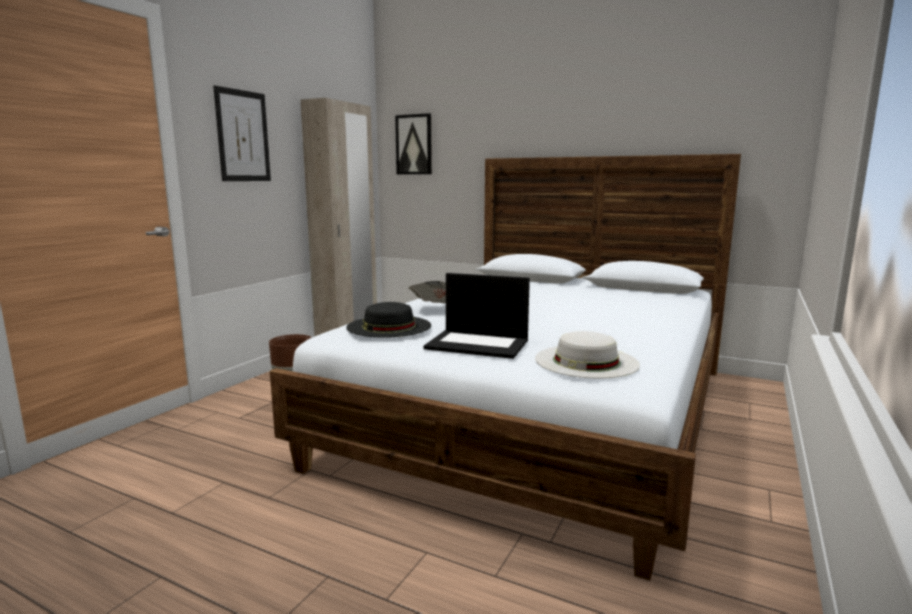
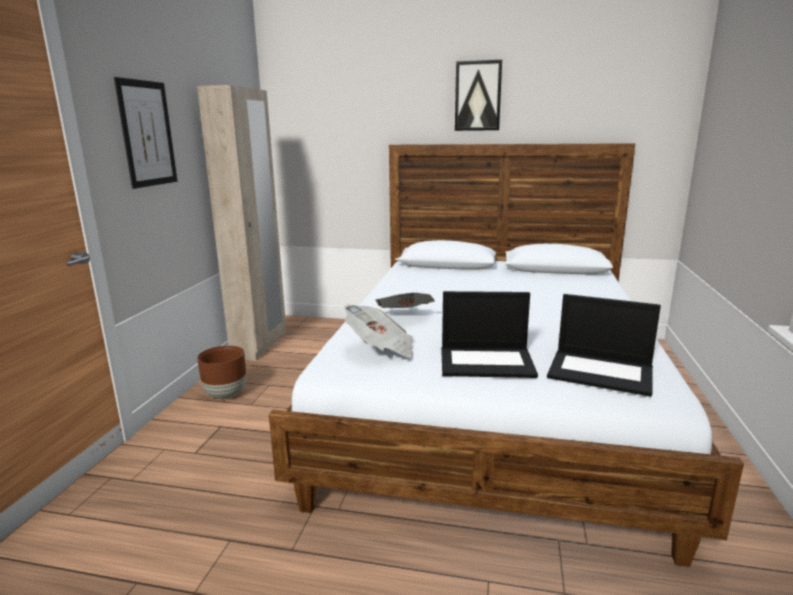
camera: 15 degrees left, 5 degrees up
(389, 326) = (381, 348): black hat -> newspaper
(414, 144) = (307, 129): picture -> picture (478, 96)
(586, 361) = (601, 372): white hat -> laptop

